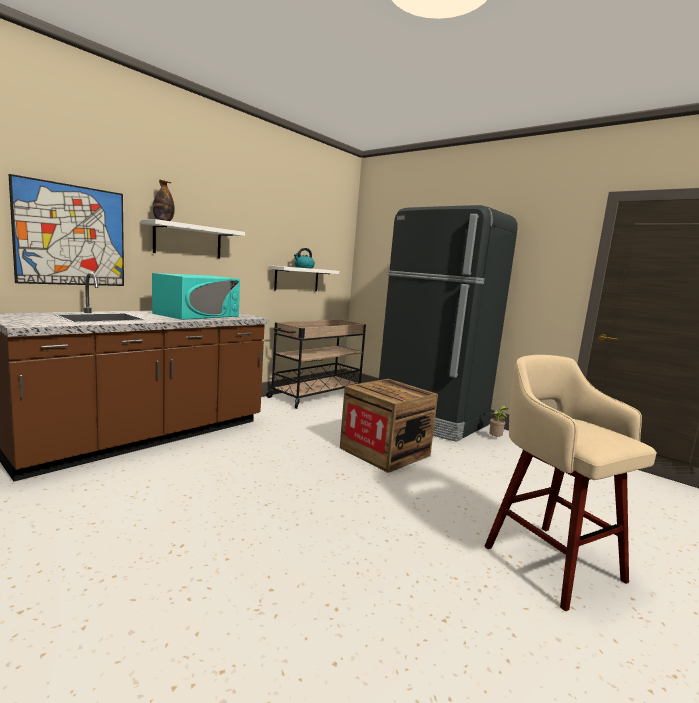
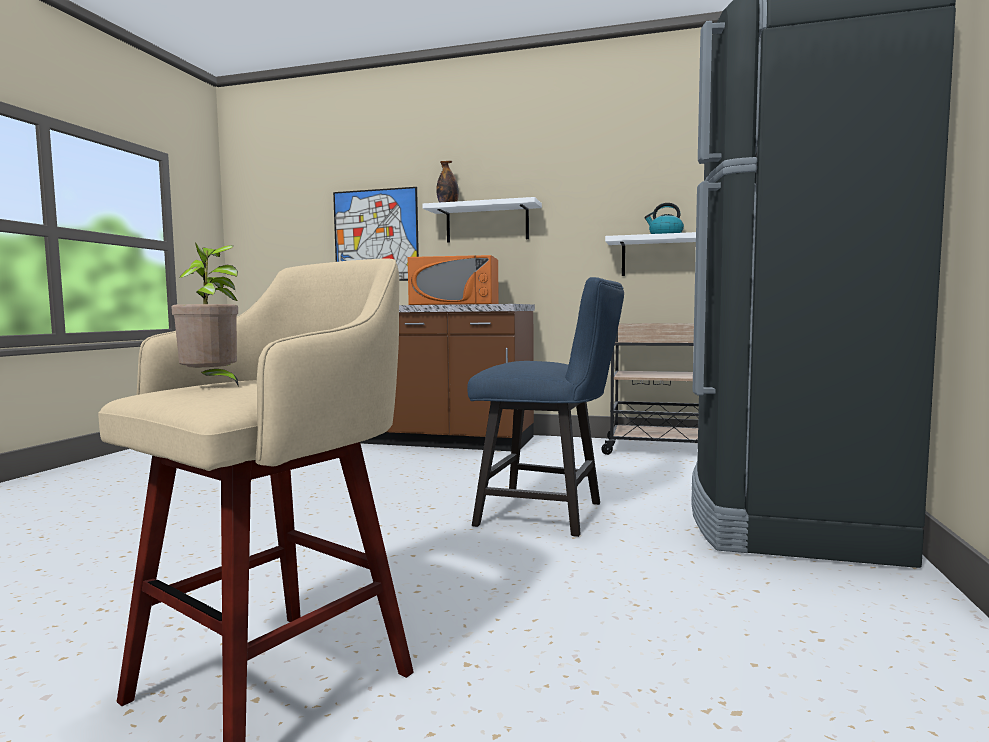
camera: 65 degrees right, 5 degrees down
(197, 315) = (455, 304): turquoise microwave -> orange microwave
(384, 452) = (550, 514): crate -> blue chair
(495, 439) = (846, 586): potted plant -> potted plant (212, 385)

